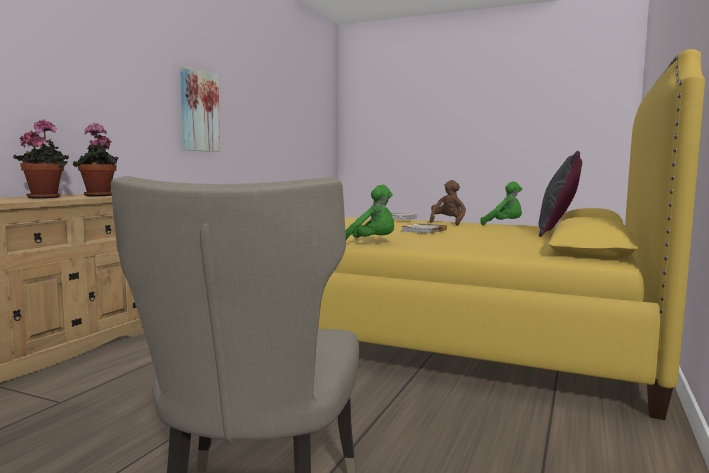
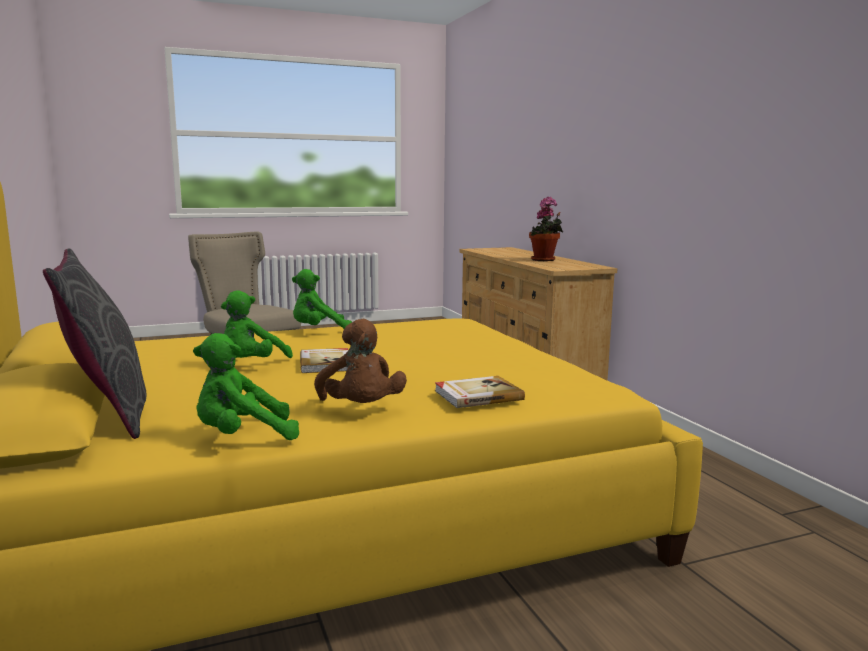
camera: 135 degrees right, 5 degrees up
(99, 196) = (555, 265): potted plant -> none
(199, 111) = (776, 158): picture -> none
(464, 236) = (251, 365): none -> green plush toy

